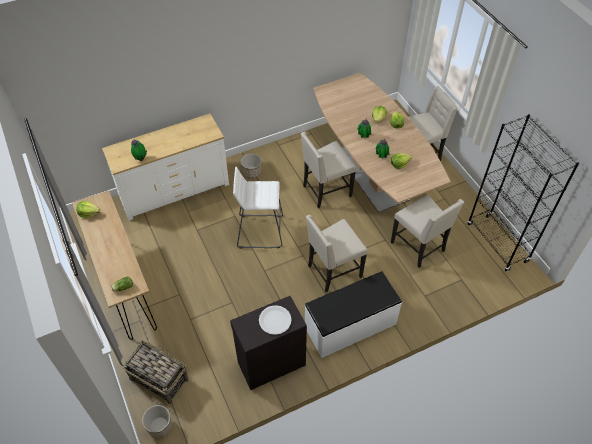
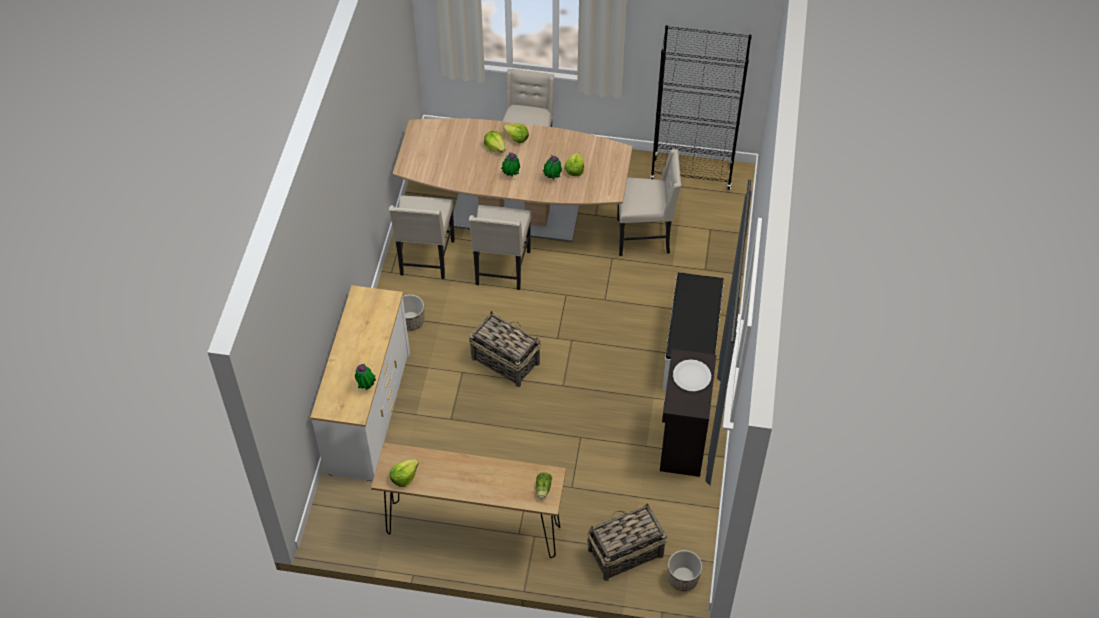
camera: 55 degrees left, 0 degrees up
(259, 231) = (504, 360): white stool -> basket
(333, 271) = (614, 326): beige chair -> beige chair (426, 259)

